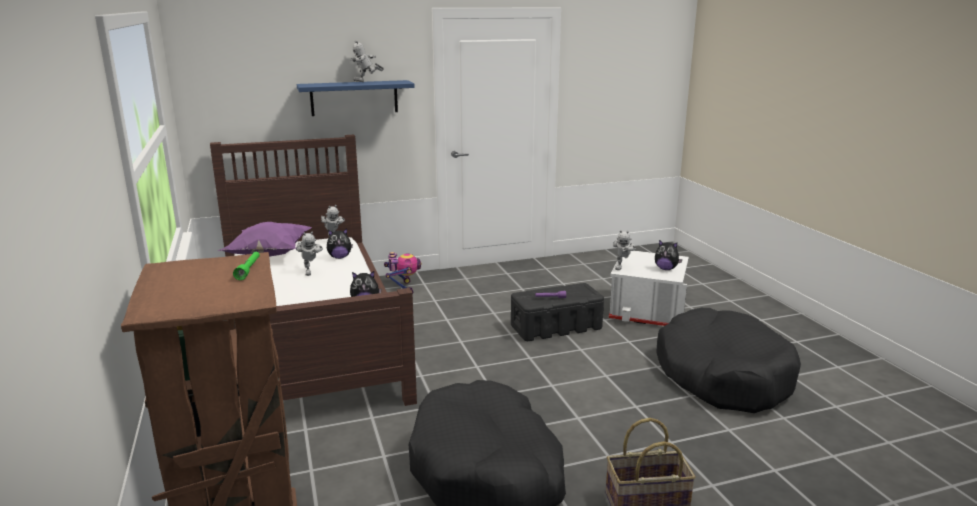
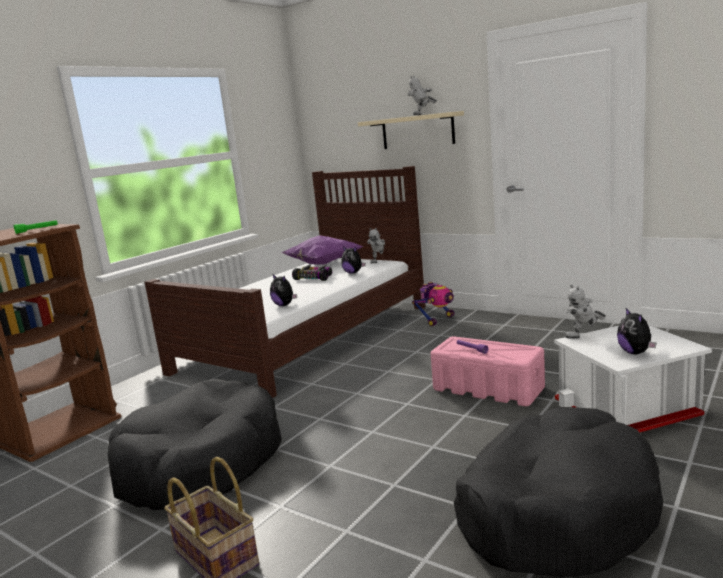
camera: 55 degrees right, 5 degrees down
(310, 271) = (314, 278): toy robot -> toy car
(354, 98) = (417, 131): blue shelf -> beige shelf
(556, 327) = (488, 389): black storage box -> pink storage box

